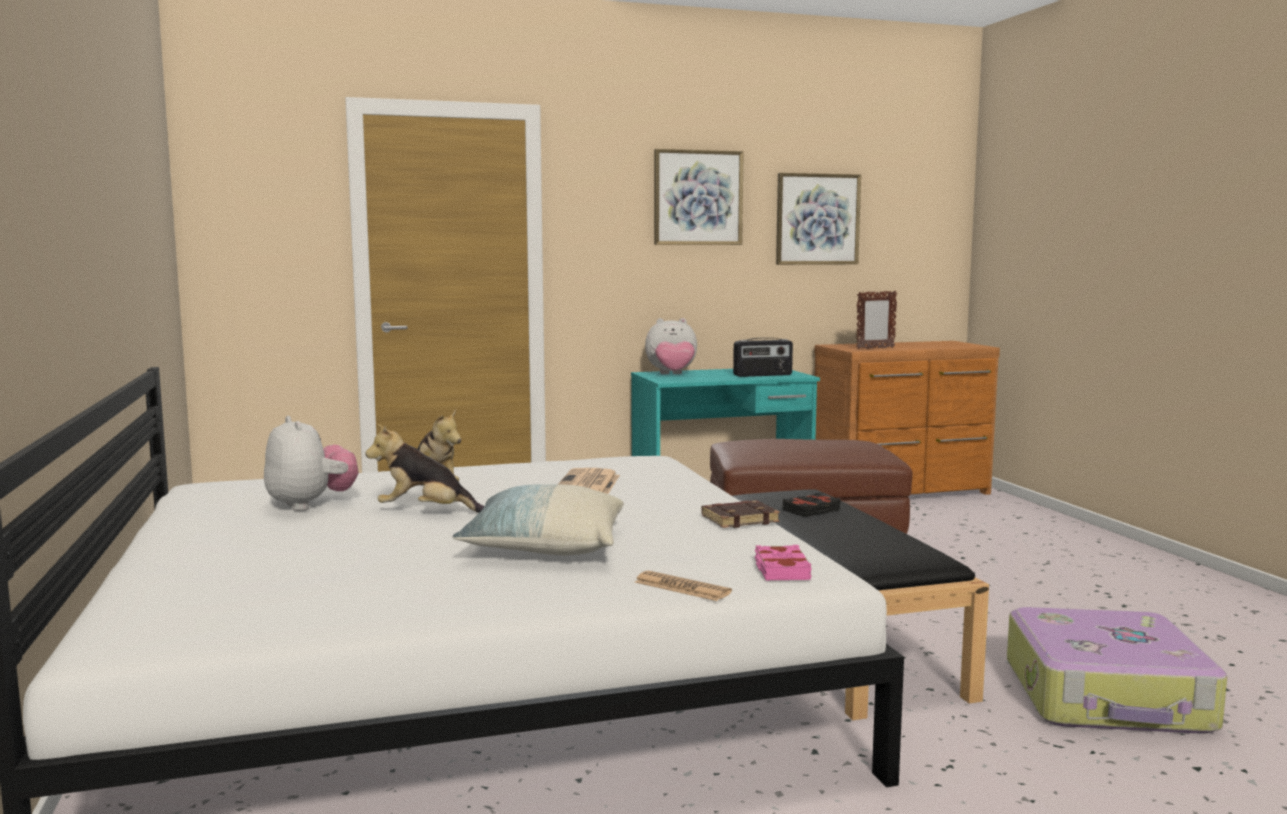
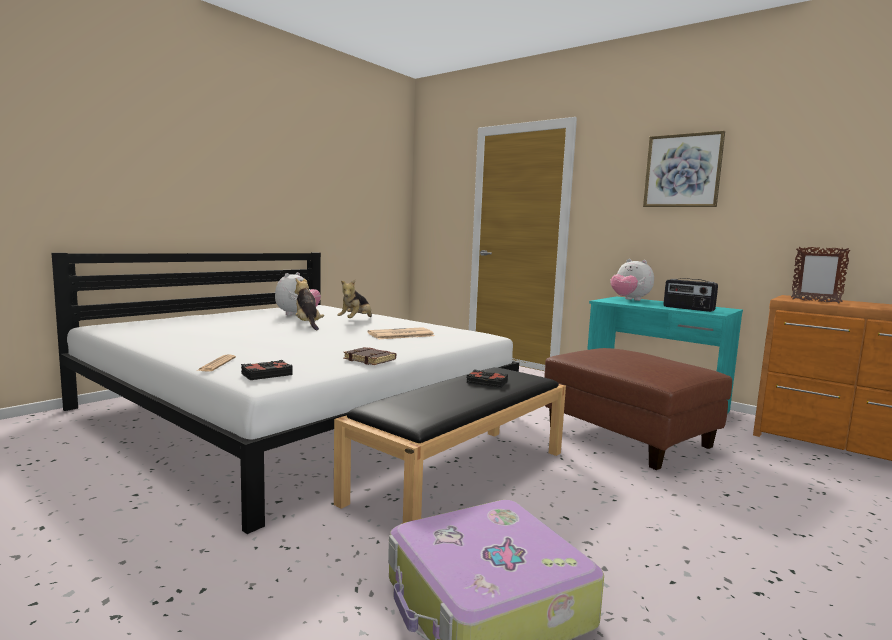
camera: 55 degrees right, 0 degrees up
(545, 548) = (269, 342): pillow -> none
(781, 570) = (266, 374): pink book -> black book
(817, 219) = (799, 184): picture -> none

